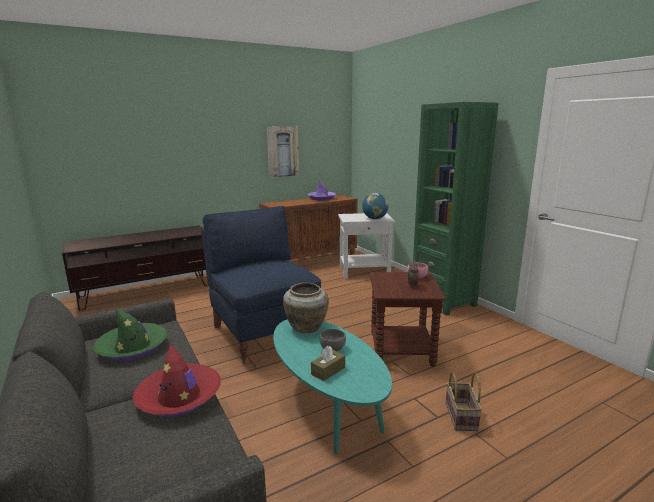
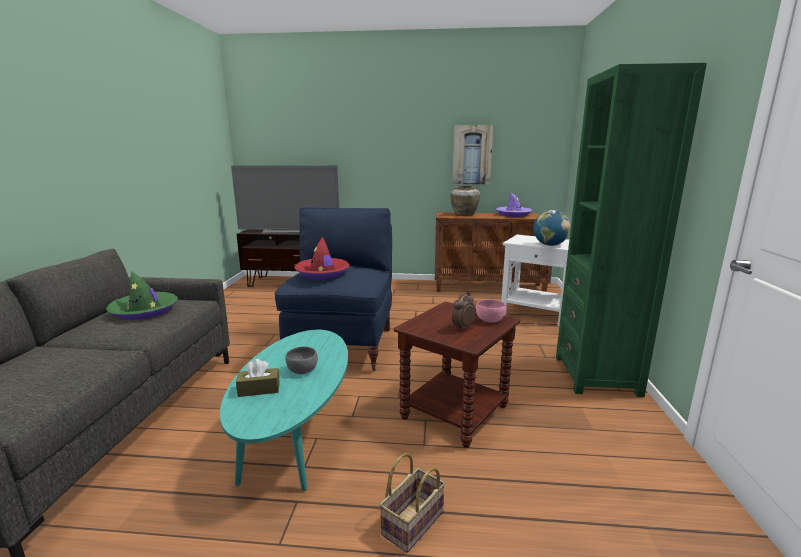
camera: 35 degrees right, 0 degrees up
(122, 240) = (289, 231): none -> television
(179, 397) = (89, 357): red hat -> red hat (322, 273)
(306, 328) = (316, 343): beige vase -> beige vase (464, 215)

